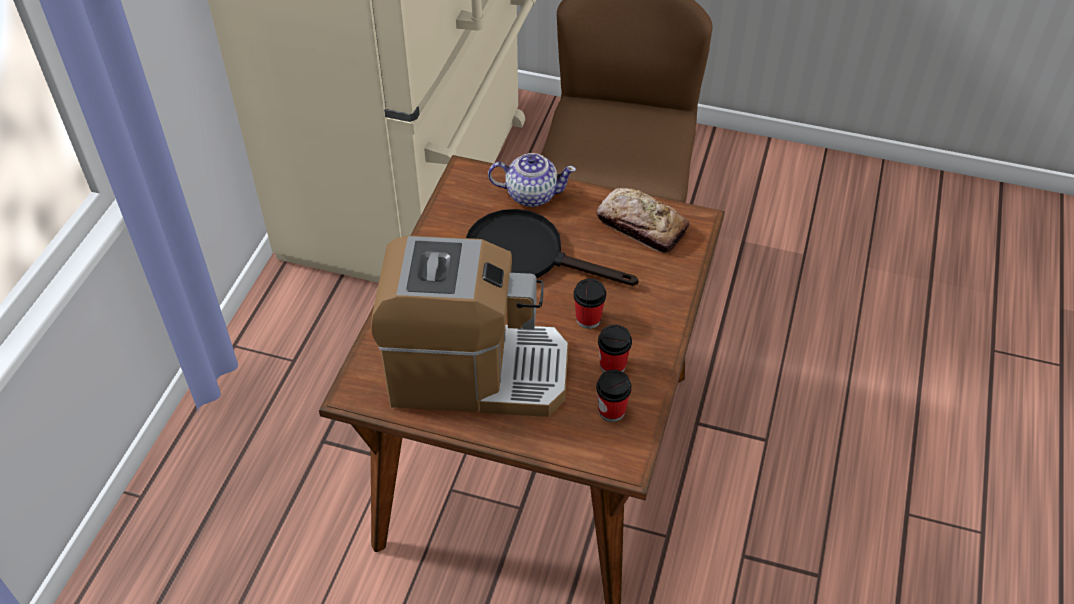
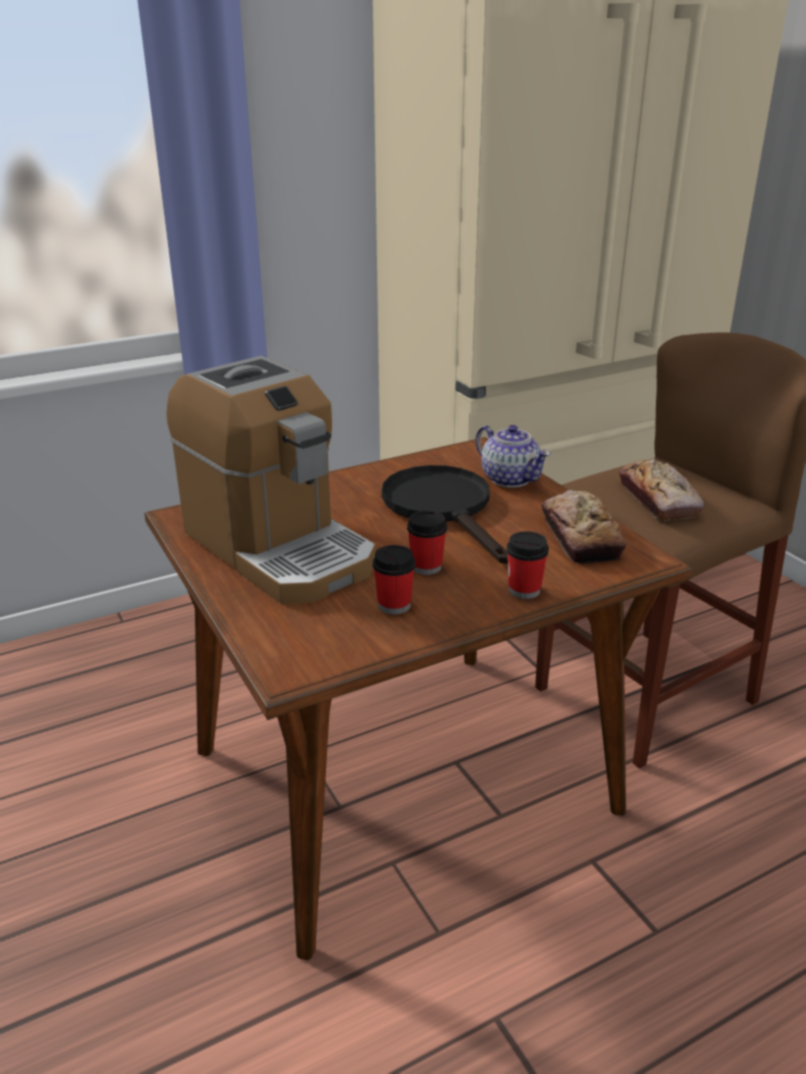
camera: 45 degrees right, 20 degrees down
(611, 411) = (339, 632): cup -> cup (524, 590)
(625, 149) = (658, 500): none -> bread

